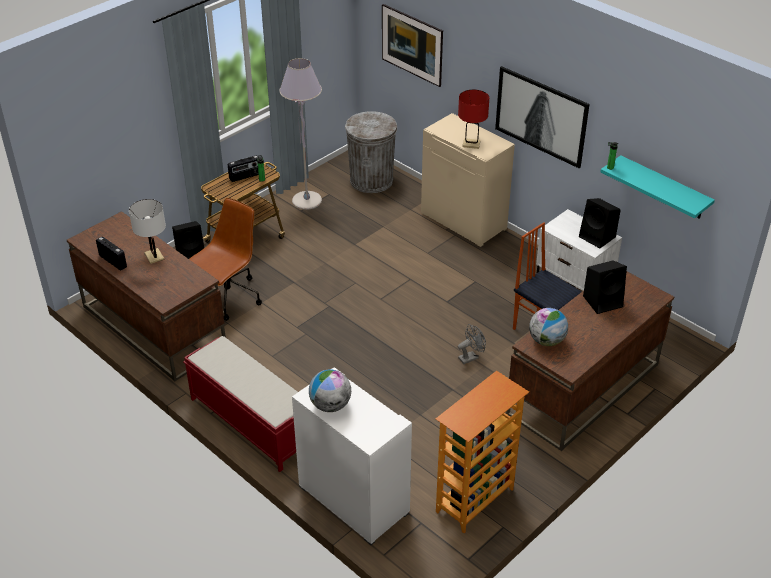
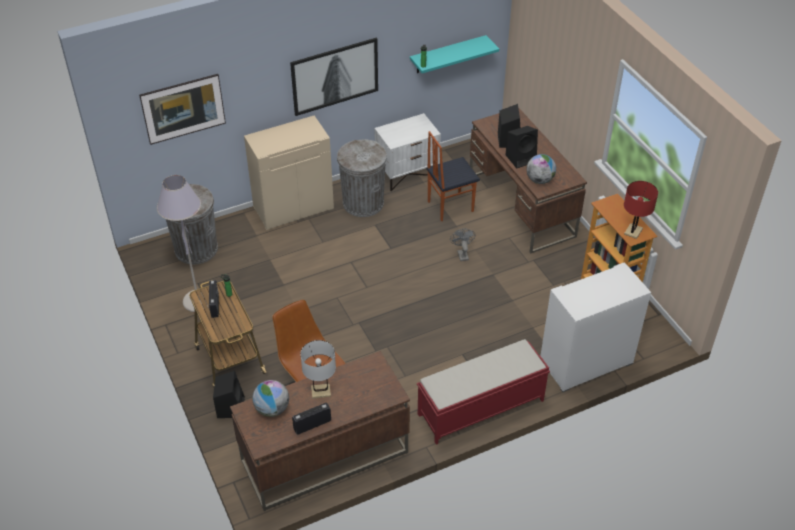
camera: 70 degrees left, 5 degrees up
(330, 405) = (593, 301): globe -> globe (272, 409)
(471, 144) = (299, 138): red table lamp -> red table lamp (633, 231)
(502, 265) = (363, 203): none -> grey trash can
(598, 237) = (417, 124): black speaker -> black speaker (521, 158)

